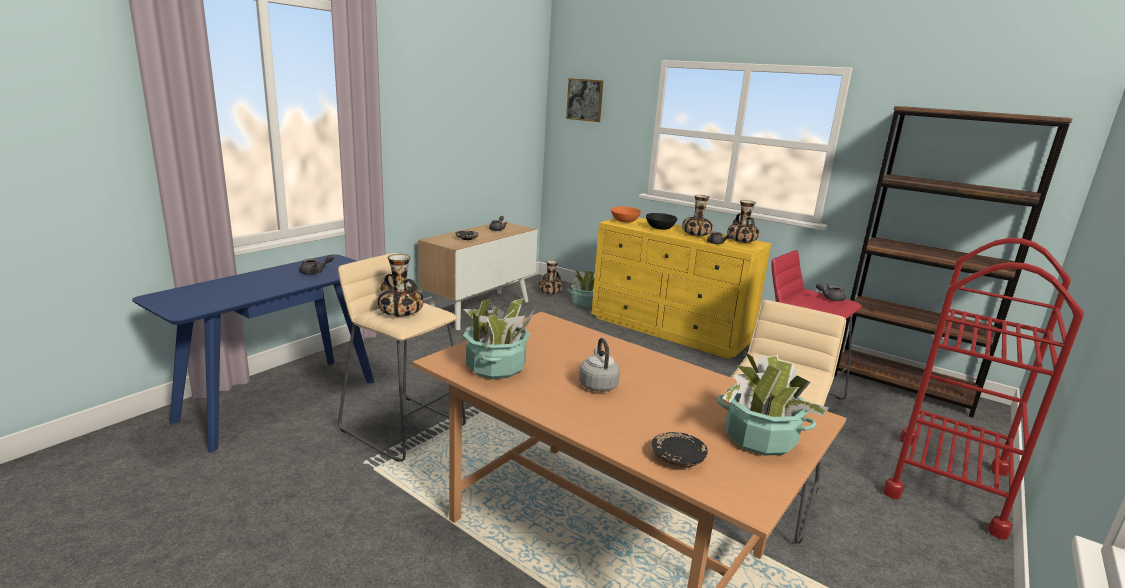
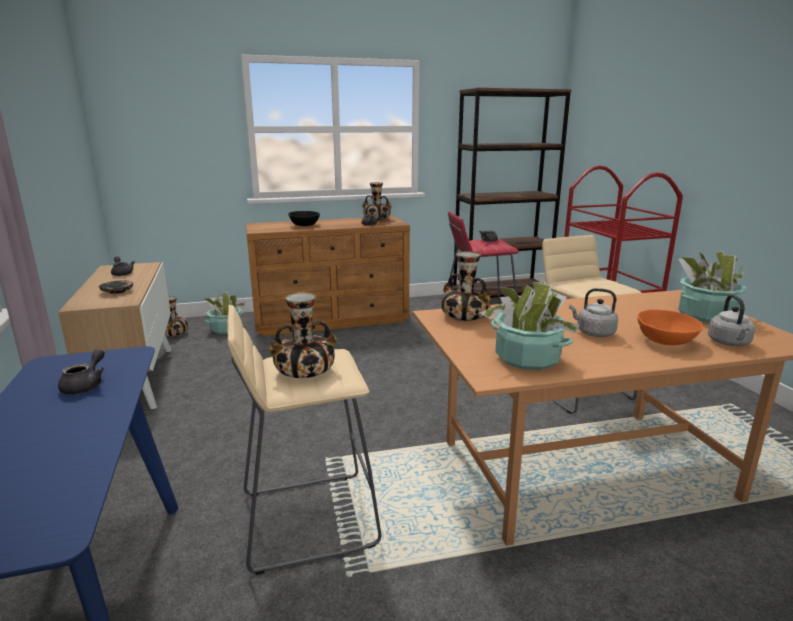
camera: 50 degrees left, 0 degrees up
(585, 100) = (147, 103): picture -> none
(624, 221) = (263, 227): orange bowl -> orange bowl (666, 341)
(670, 330) = (332, 320): yellow dresser -> brown dresser
(677, 457) = (729, 343): black plate -> grey kettle
(696, 234) = (339, 222): vase -> vase (464, 316)

